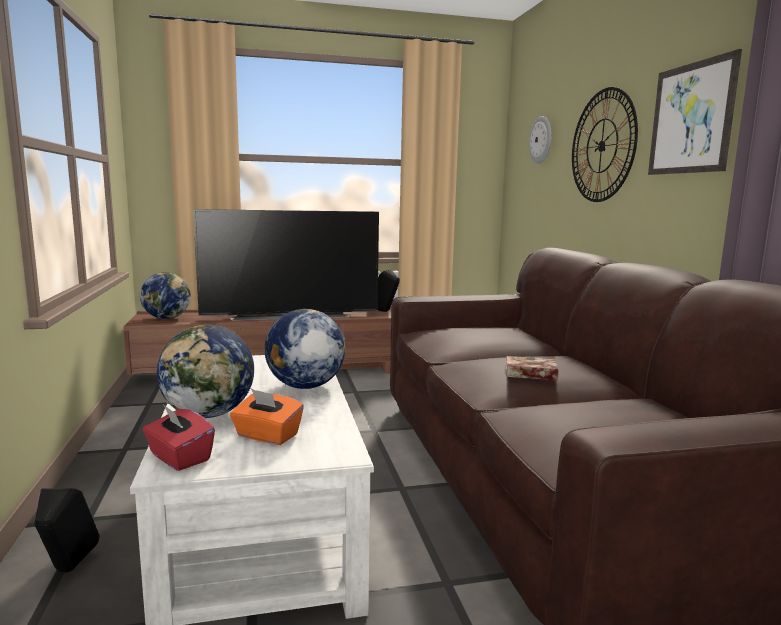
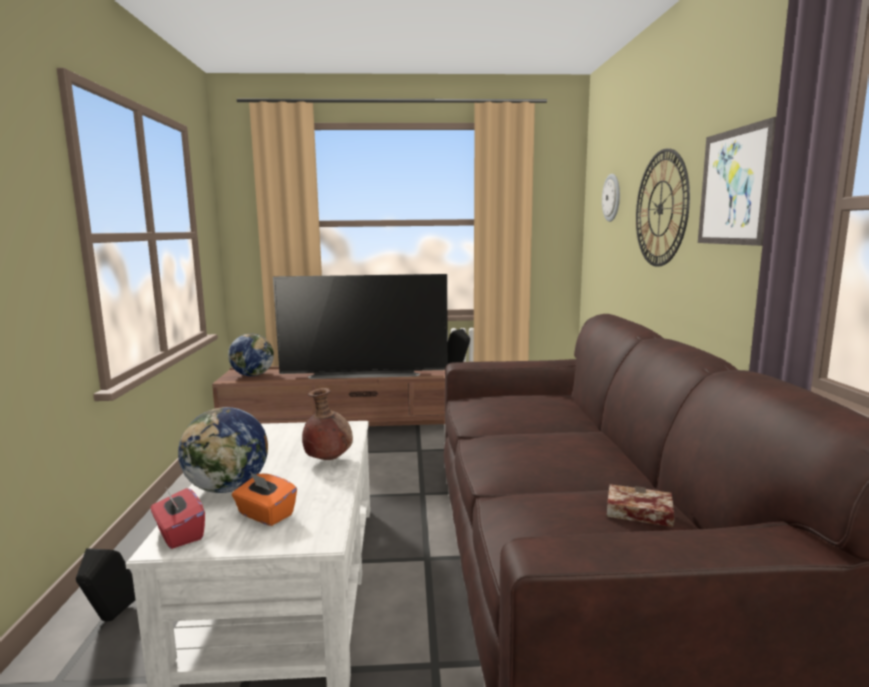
camera: 10 degrees right, 0 degrees up
(305, 386) = (327, 460): globe -> brown vase
(528, 374) = (540, 457): book -> book (636, 512)

